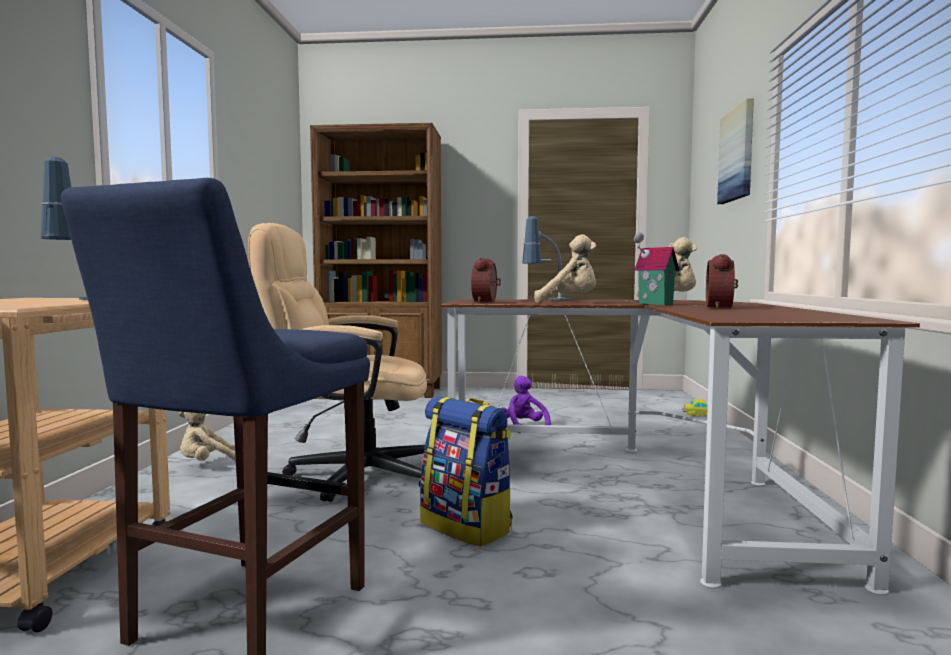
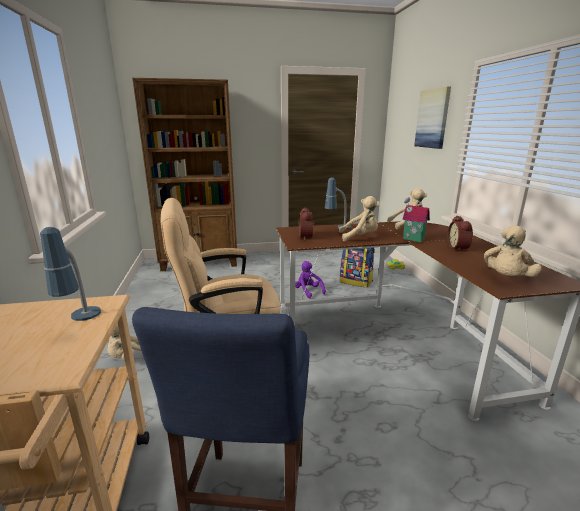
camera: 15 degrees left, 15 degrees up
(467, 526) = (328, 393): backpack -> backpack (356, 281)
(755, 316) = (506, 279): none -> beige plush toy

